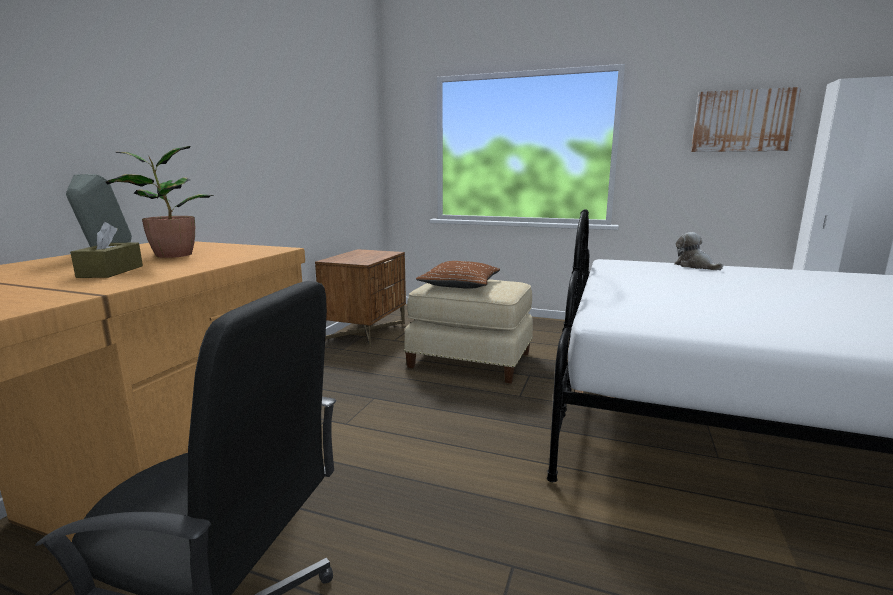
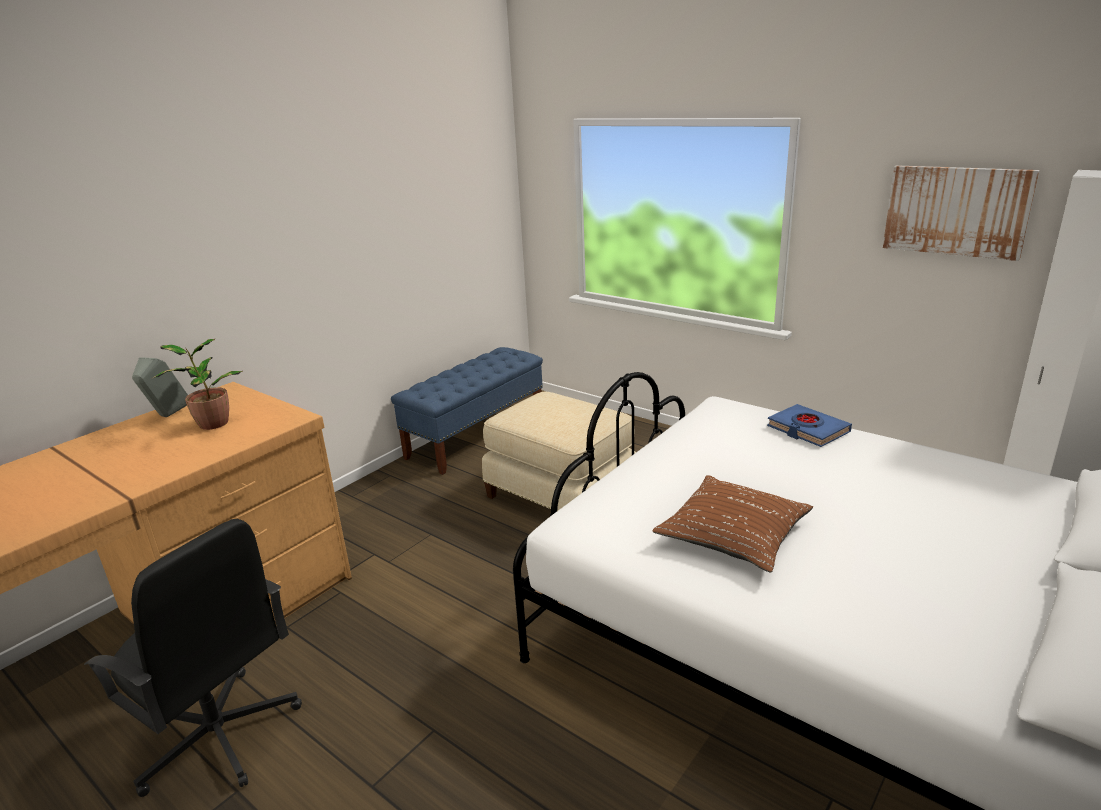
camera: 20 degrees right, 10 degrees up
(111, 271) = (154, 456): brown tissue box -> none
(365, 332) = (476, 436): brown nightstand -> blue bench
(460, 284) = (543, 414): brown pillow -> brown pillow (734, 534)
(695, 266) = (807, 430): plush toy -> blue book

